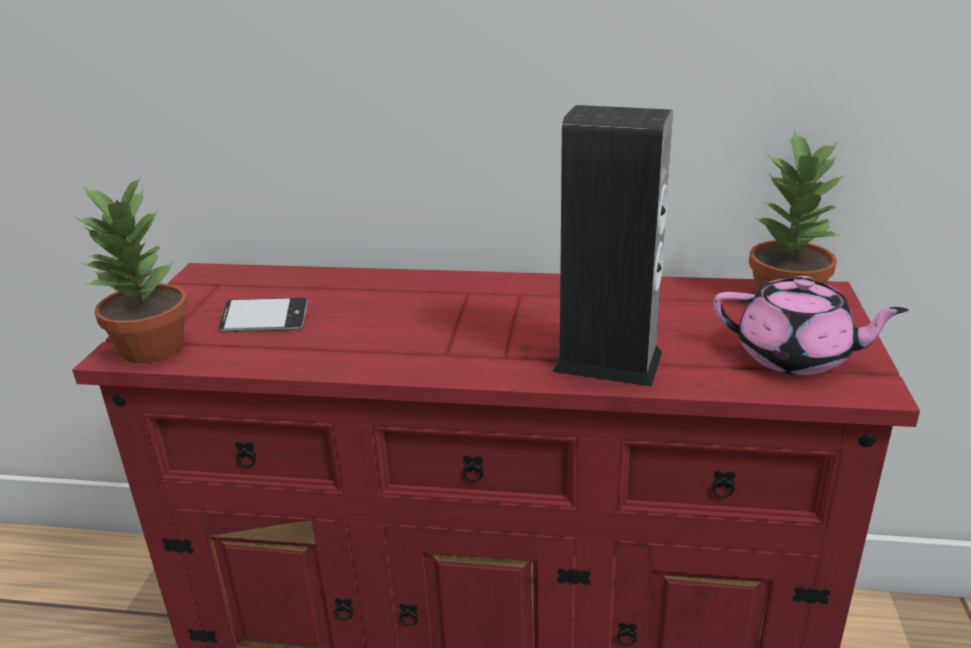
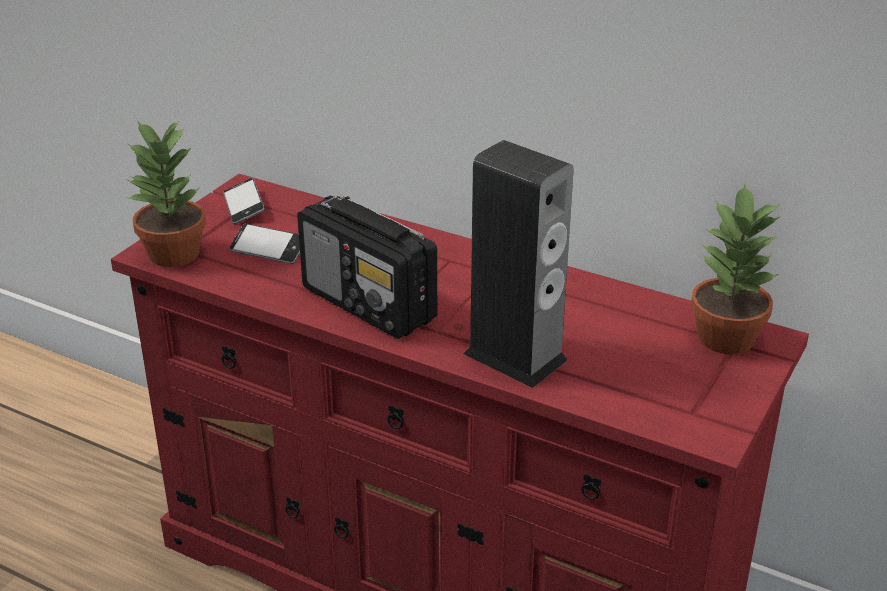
camera: 20 degrees right, 5 degrees up
(212, 289) = (244, 206): none -> phone
(414, 348) = (369, 304): none -> radio
(795, 357) = (678, 394): pink teapot -> none

